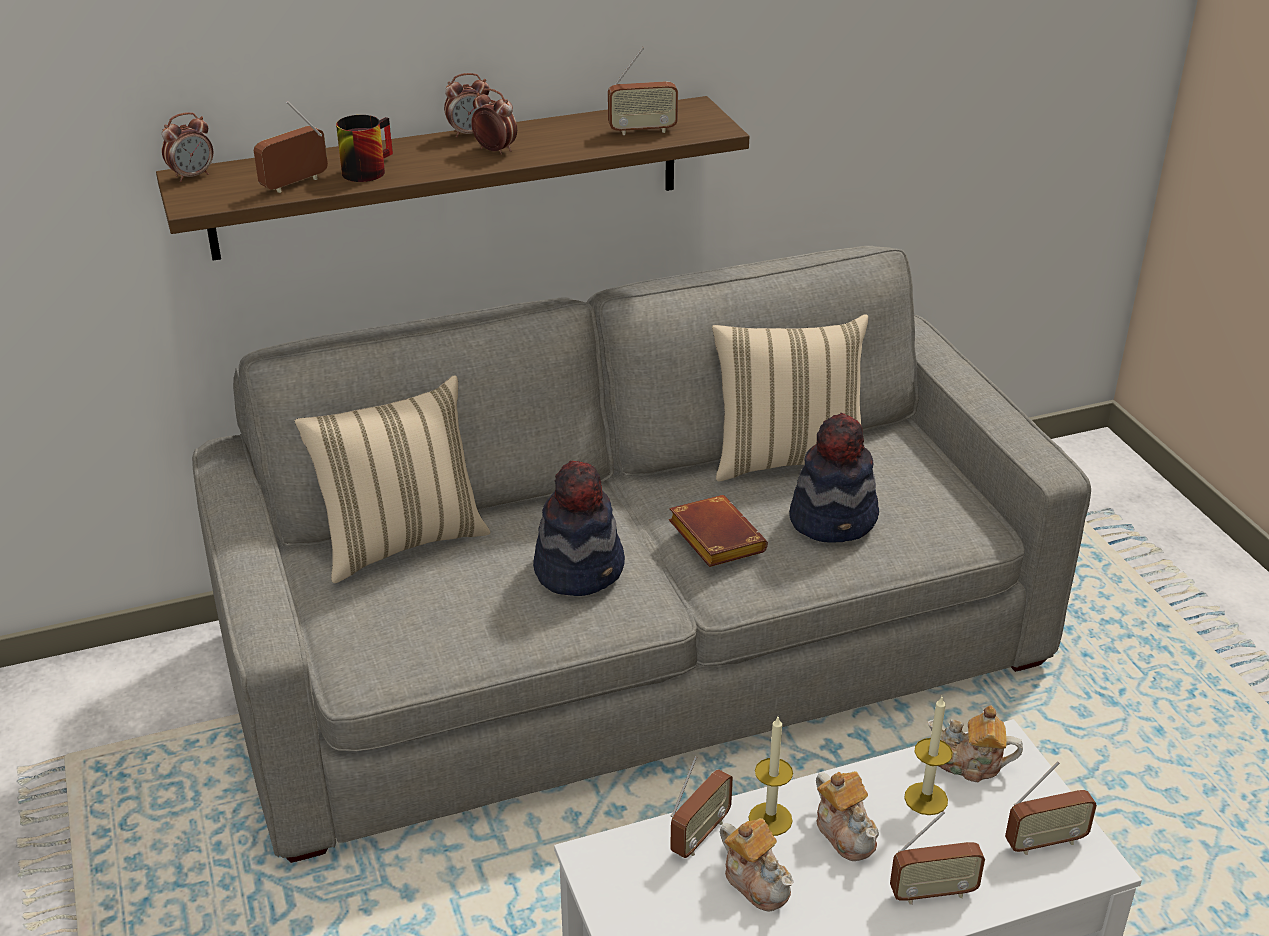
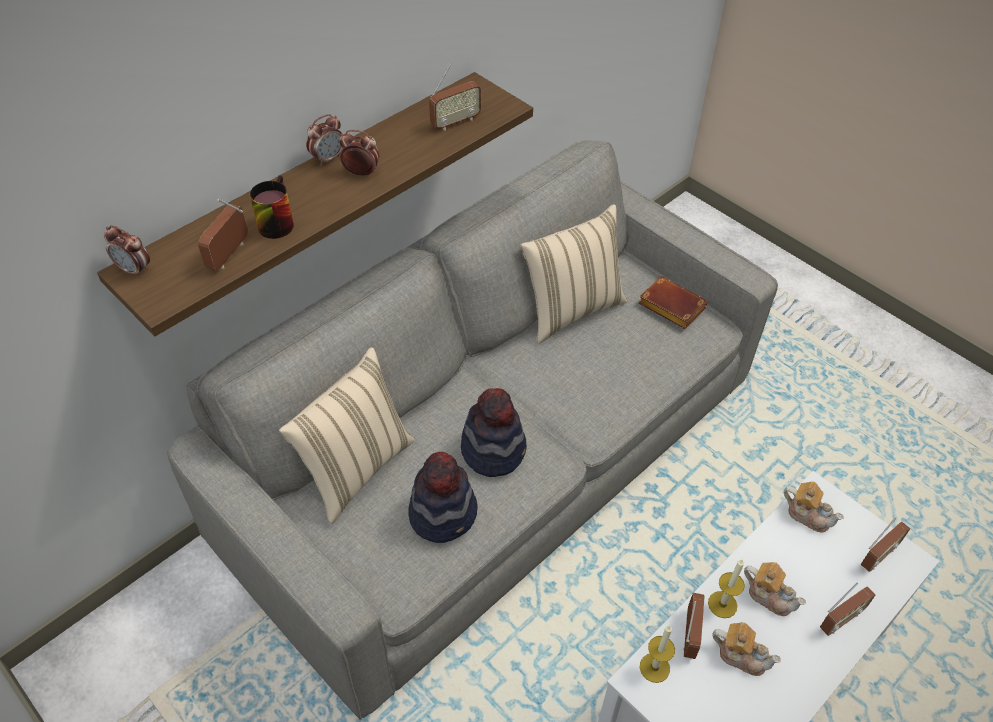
camera: 25 degrees left, 15 degrees up
(192, 176) = (134, 270): alarm clock -> alarm clock turned 90 degrees clockwise
(713, 537) = (563, 393): brown book -> brown book (669, 306)
(834, 519) = (629, 351): hat -> hat (444, 513)
(926, 799) = (799, 551): candle -> candle (654, 667)
(969, 764) = (808, 514): teapot -> teapot turned 135 degrees counterclockwise

